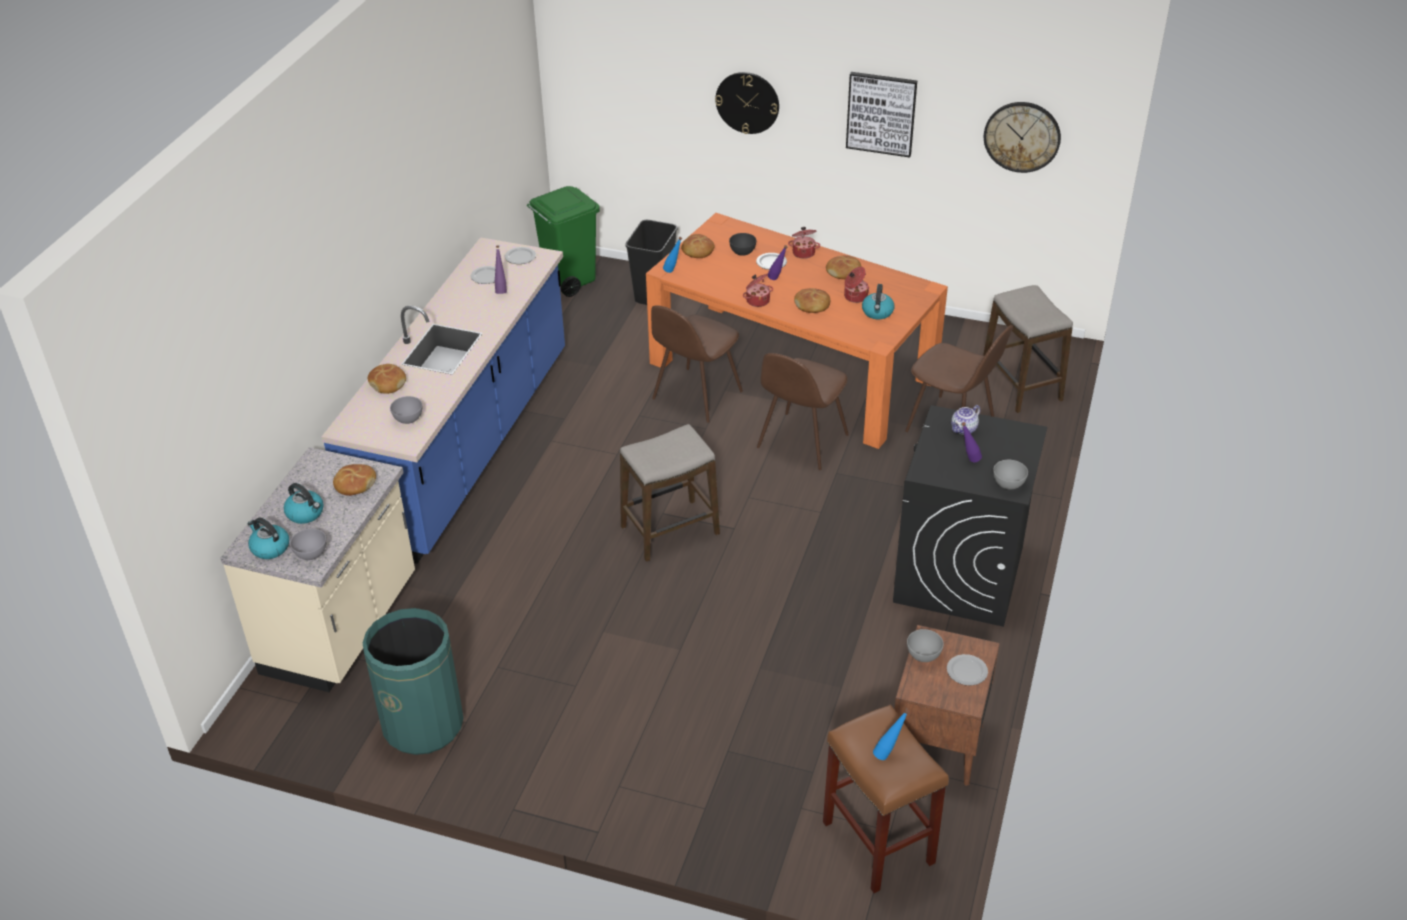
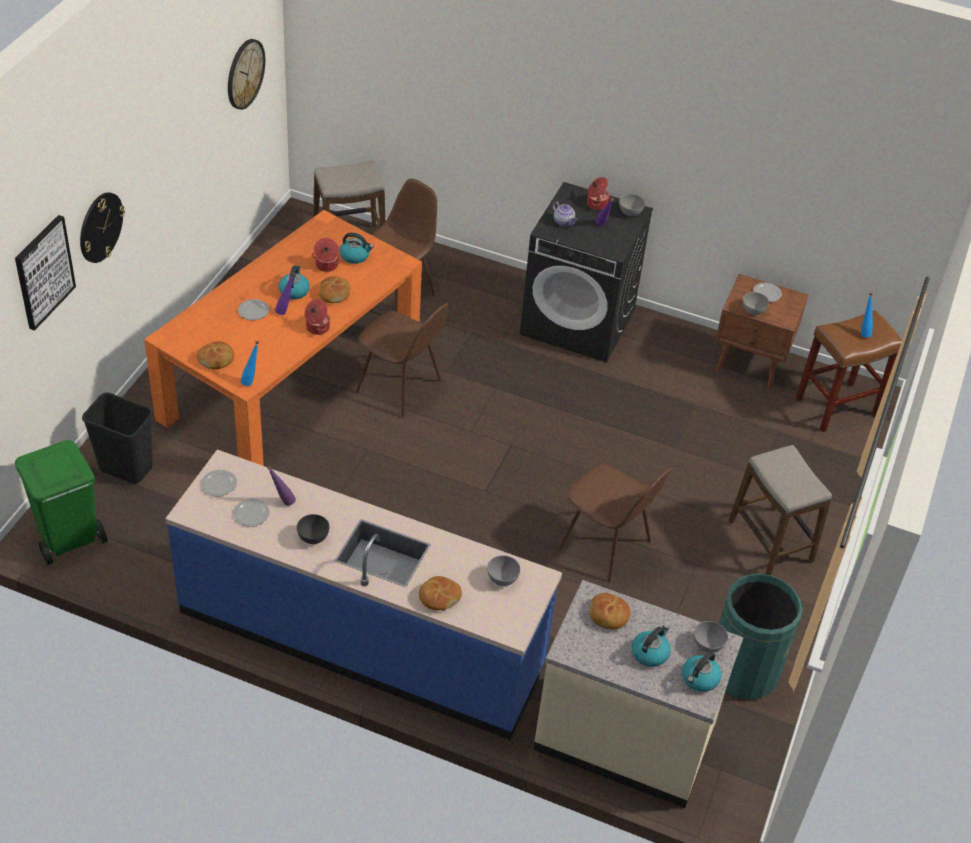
camera: 90 degrees left, 5 degrees up
(669, 530) = (509, 488): stool -> stool (770, 542)
(695, 396) = (316, 452): brown chair -> brown chair (607, 546)
(743, 252) = (229, 328): grey bowl -> grey bowl (313, 537)
(803, 252) = (242, 287): cooking pot -> cooking pot (596, 204)
(808, 282) = (294, 291): none -> kettle
(844, 272) = (284, 266): bread -> none
(881, 113) = (176, 141): picture -> picture (43, 272)

